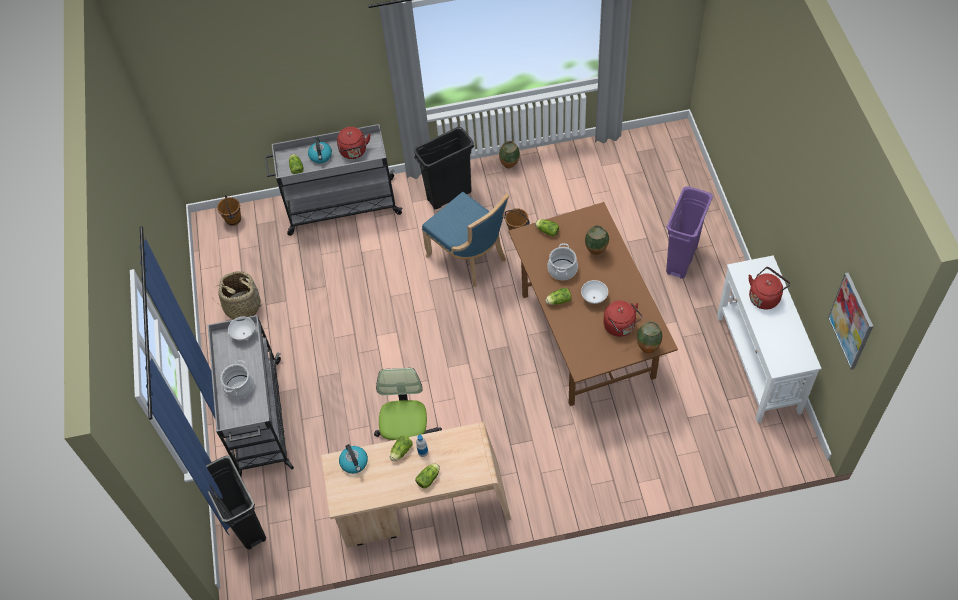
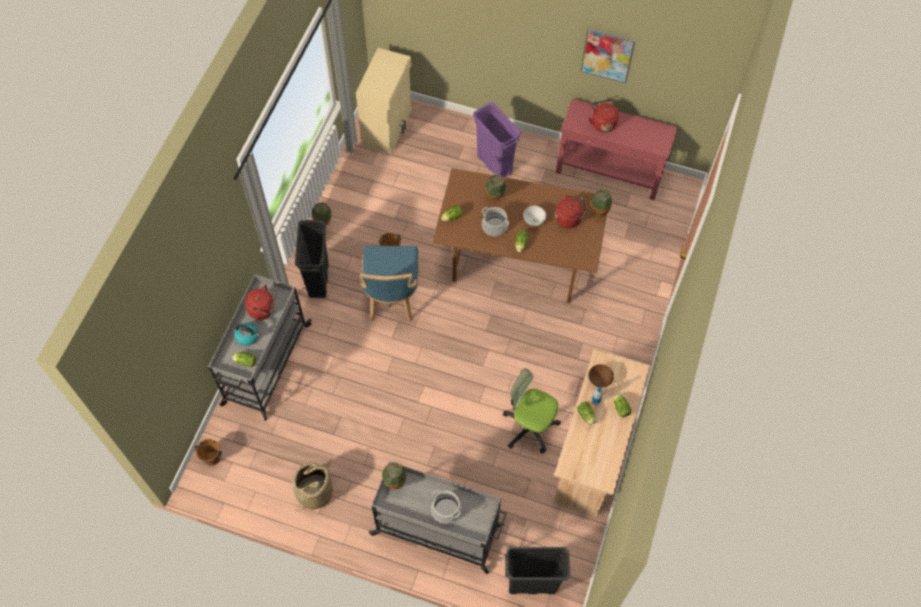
camera: 65 degrees left, 5 degrees up
(244, 334) = (394, 483): white bowl -> vase
(354, 463) = (576, 453): kettle -> none
(448, 444) = (600, 380): none -> brown bowl
(470, 258) = (391, 297): blue chair -> blue chair turned 105 degrees clockwise
(653, 154) = (388, 127): none -> beige cabinet
(757, 364) = (609, 173): white console table -> red console table
(851, 321) = (700, 74): picture -> picture (607, 55)

